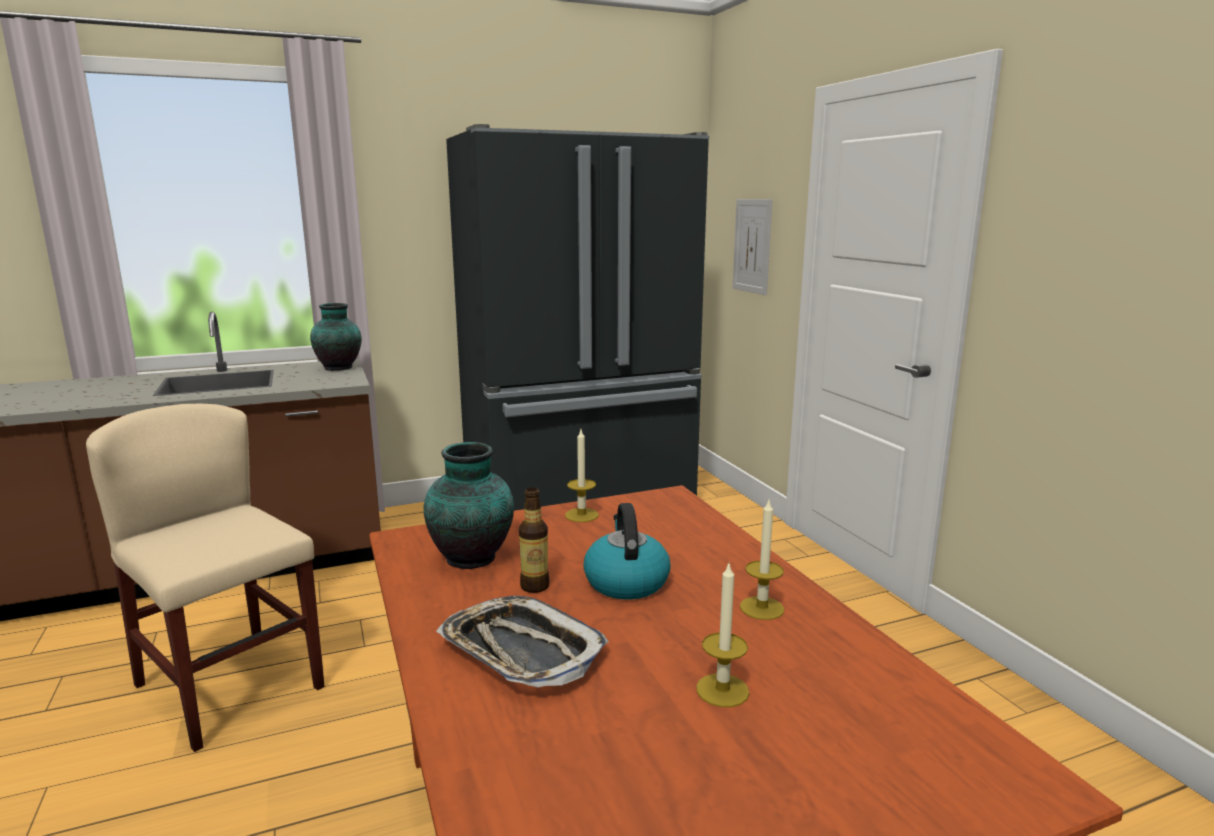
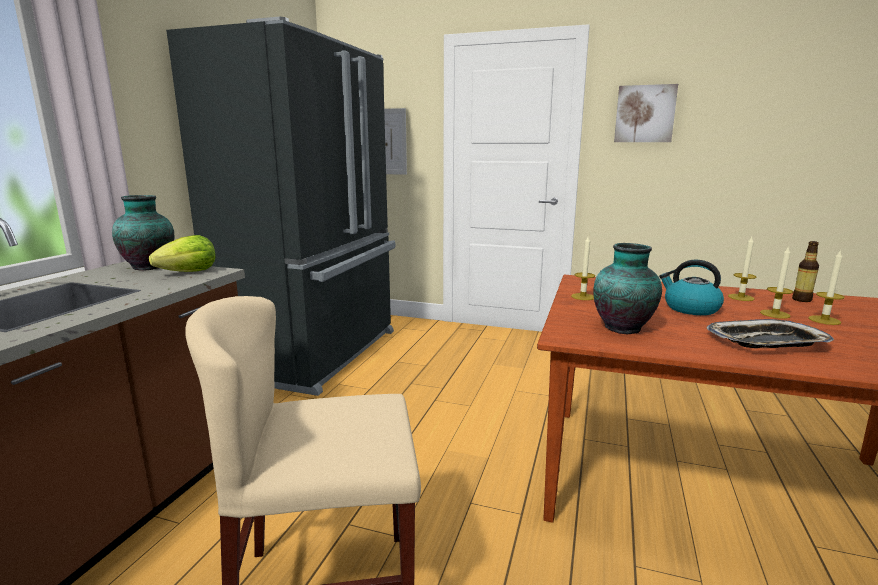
camera: 50 degrees left, 0 degrees up
(335, 379) = (189, 272): none -> lettuce
(535, 586) = (680, 324): bottle -> bottle (801, 300)
(694, 644) = (775, 314): none -> candle
(1079, 222) = (644, 114): none -> picture

